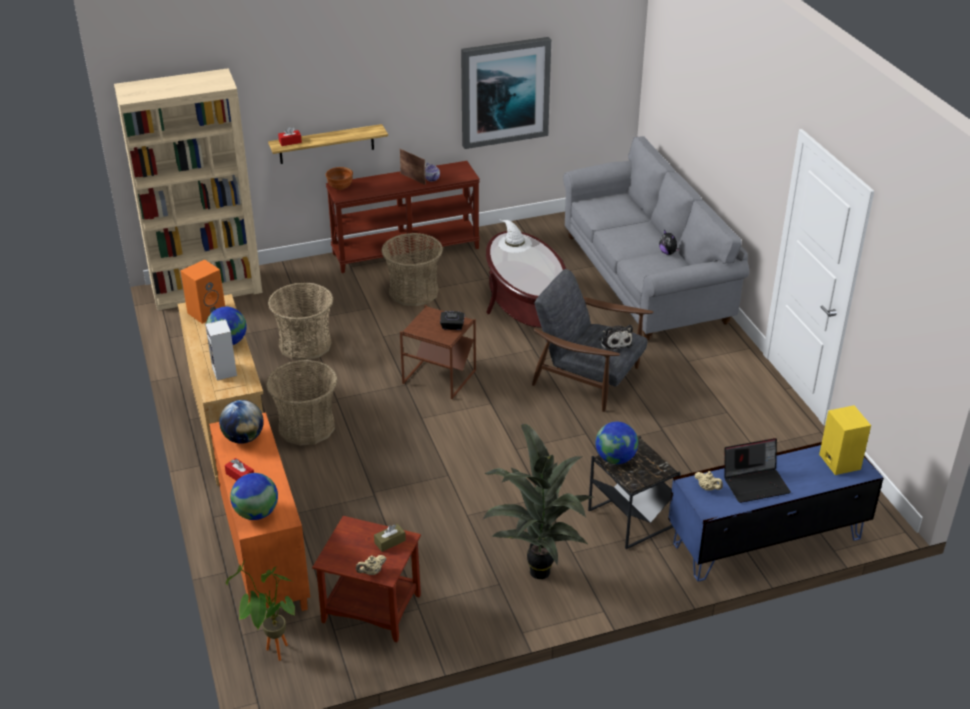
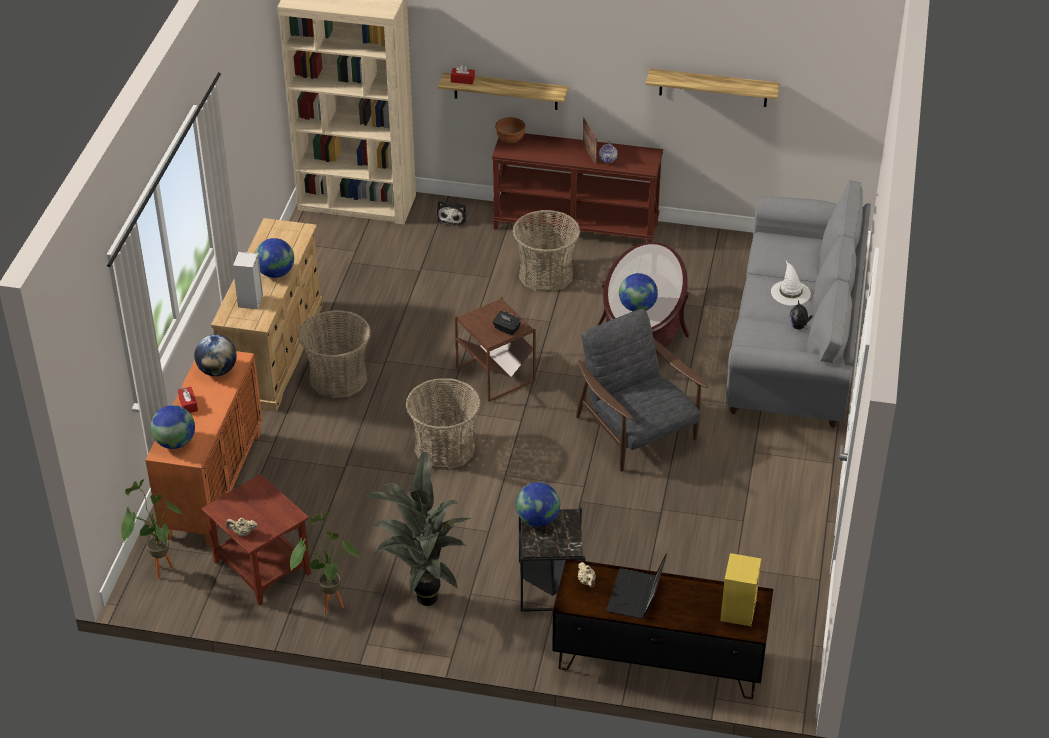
camera: 30 degrees right, 5 degrees up
(207, 312) = (281, 235): orange speaker -> none
(305, 345) = (400, 294): basket -> basket (444, 448)
(390, 542) = (278, 513): brown tissue box -> none
(458, 615) = (326, 605): none -> potted plant
(504, 92) = (713, 88): picture -> shelf
(514, 243) = (652, 259): white hat -> white hat (790, 292)
(535, 280) = (637, 307): none -> globe
(614, 342) = (658, 404): plush toy -> plush toy (453, 217)
(755, 483) = (636, 596): laptop -> laptop turned 90 degrees clockwise
(766, 540) = (658, 660): blue tv stand -> brown tv stand

